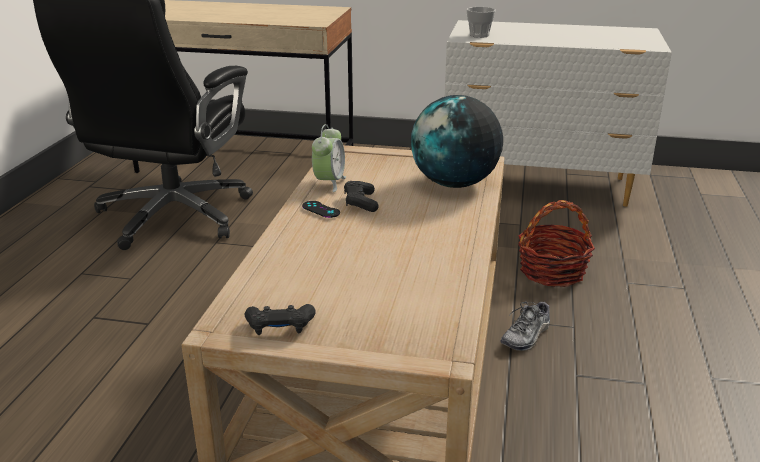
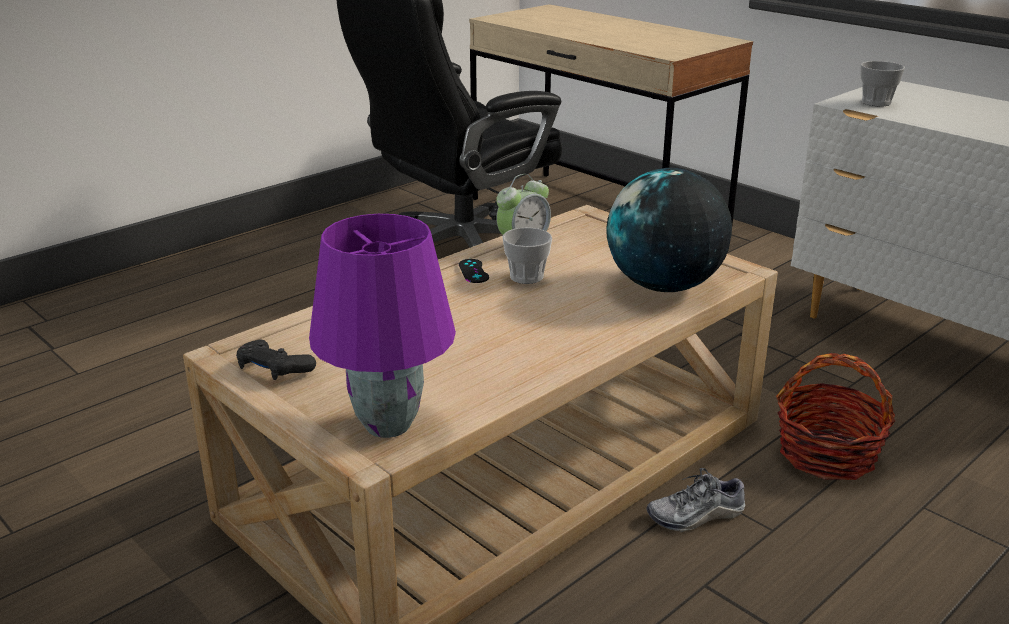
camera: 35 degrees right, 0 degrees up
(360, 203) = (526, 277): black game controller -> cup
(422, 333) = (388, 426): none -> purple table lamp

